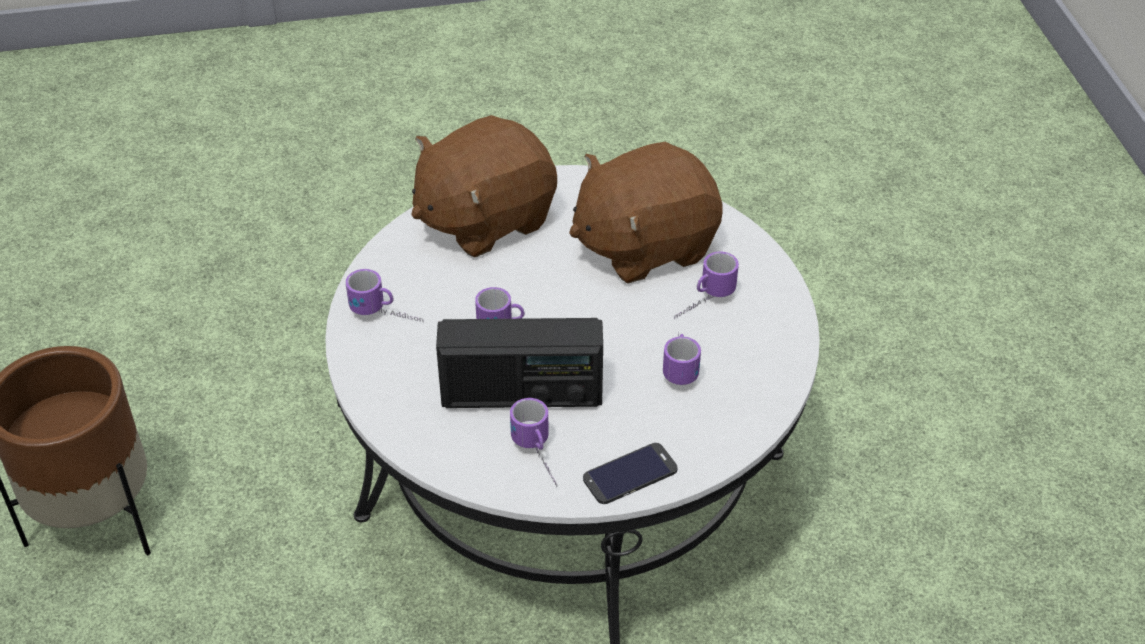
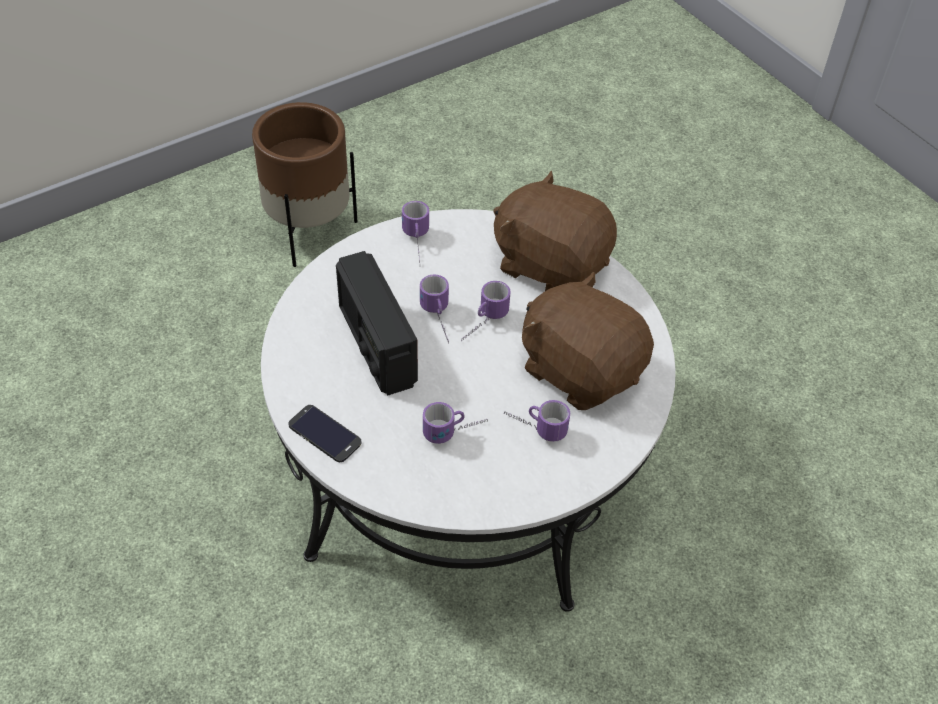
camera: 65 degrees right, 5 degrees up
(538, 458) = (317, 375): mug -> mug (482, 324)

